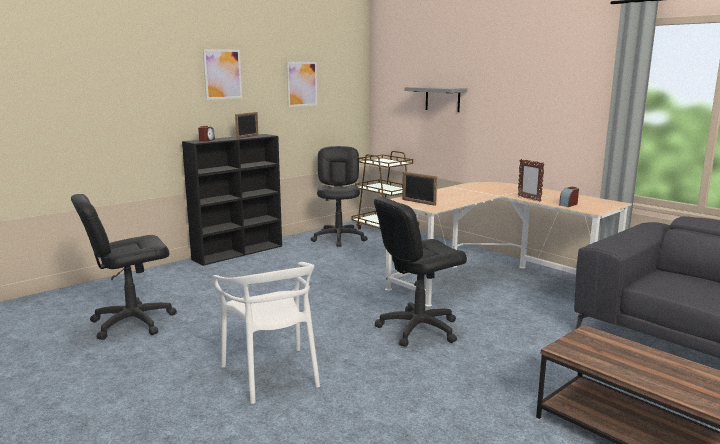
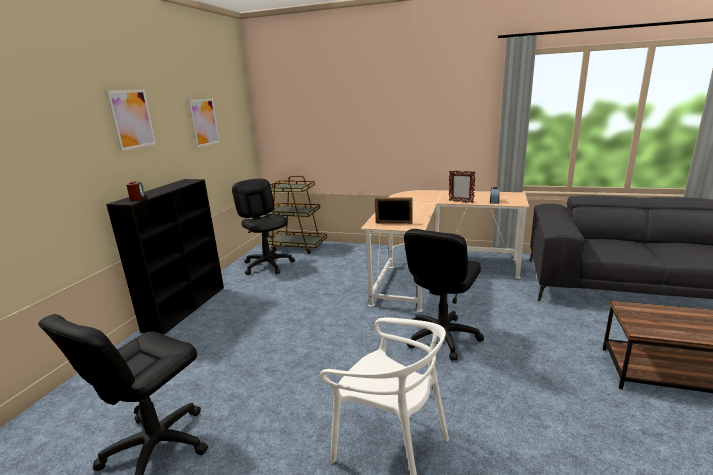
camera: 30 degrees left, 5 degrees up
(247, 137) = (175, 185): picture frame -> none
(442, 99) = (337, 125): grey shelf -> none

